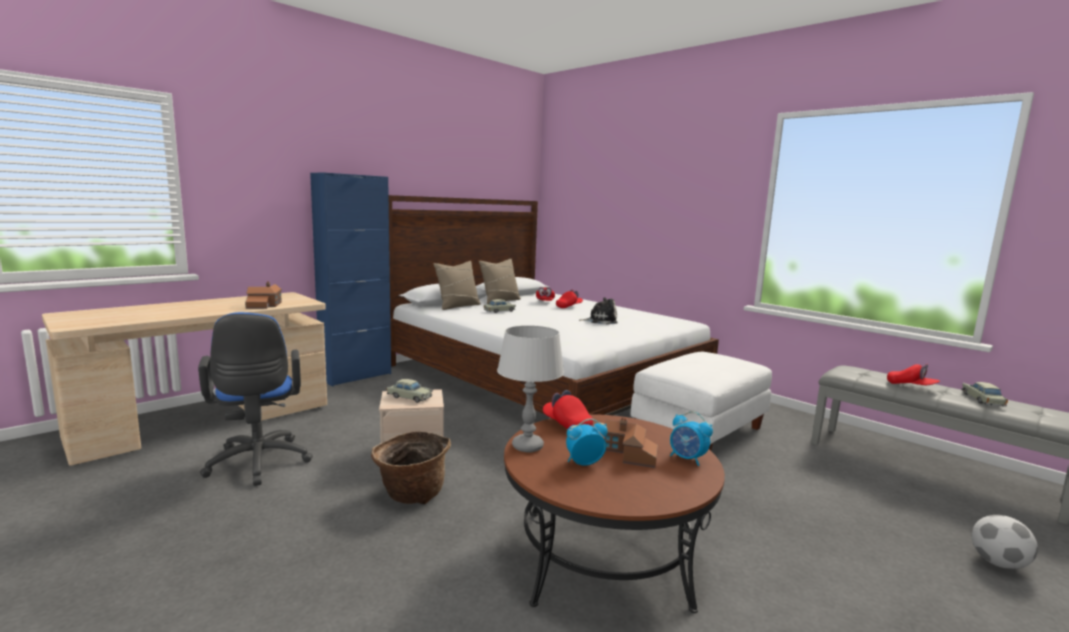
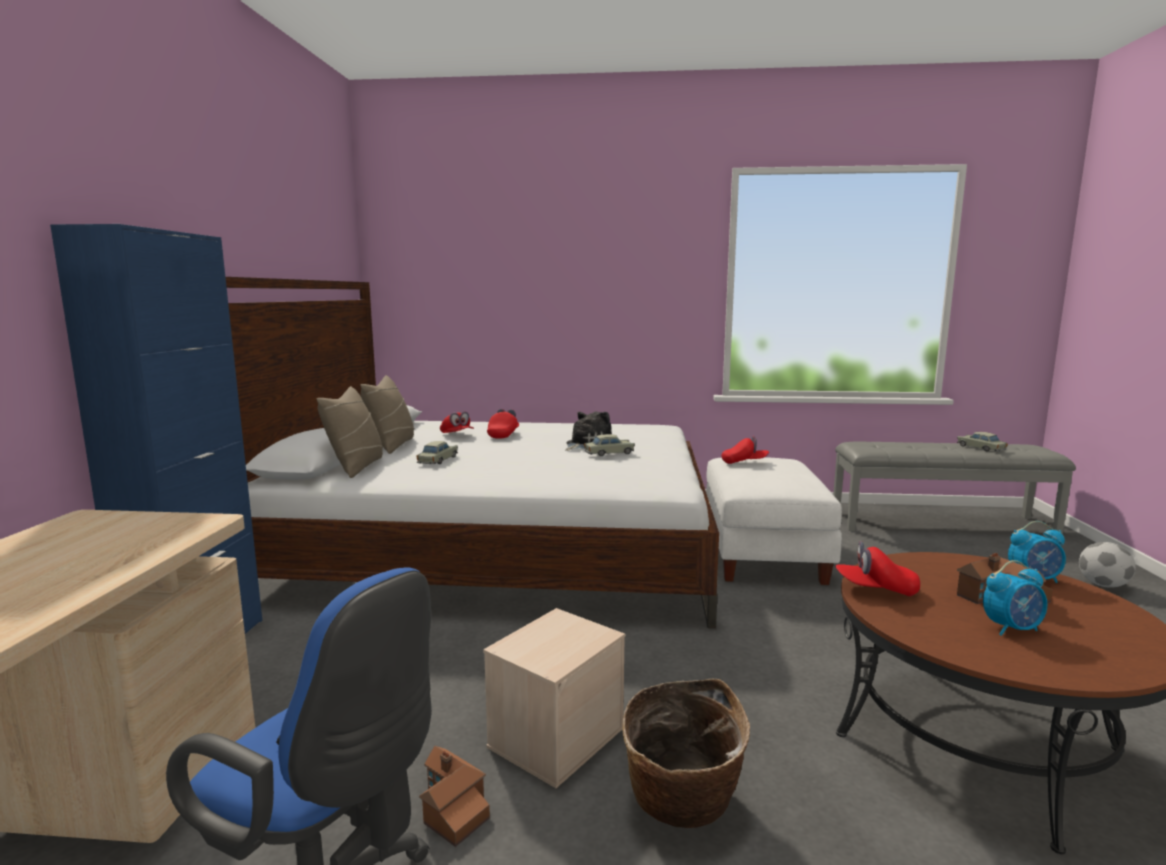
camera: 40 degrees left, 0 degrees up
(264, 305) = (116, 556): toy house -> toy house (452, 808)
(409, 397) = (548, 640): beige toy car -> beige toy car (609, 453)
(527, 446) = (931, 637): grey table lamp -> none
(583, 463) = (1012, 629): alarm clock -> alarm clock turned 135 degrees counterclockwise
(911, 386) = (928, 449): red cap -> red cap (744, 462)

